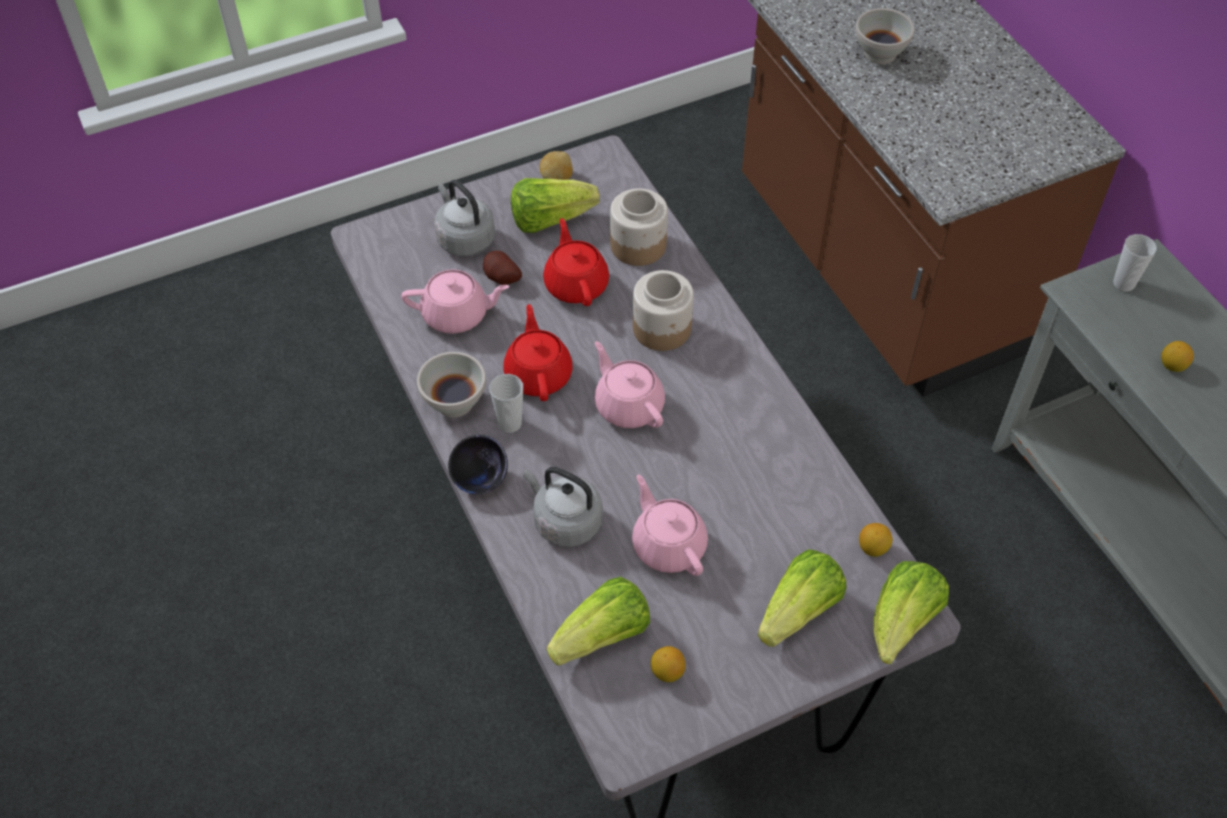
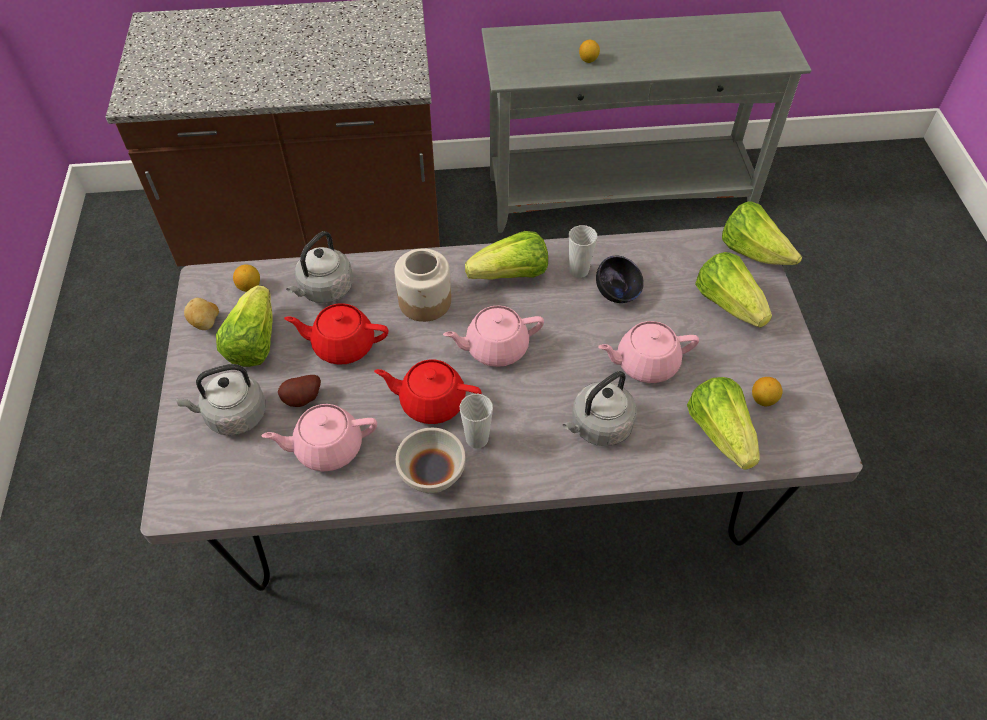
camera: 70 degrees left, 0 degrees up
(456, 315) = (327, 447): pink teapot -> pink teapot turned 120 degrees counterclockwise
(480, 479) = (530, 479): black bowl -> black bowl (617, 294)
(637, 246) = (324, 290): jar -> grey kettle
(735, 390) = (511, 275): none -> lettuce
(873, 548) = (686, 246): lemon -> lemon (250, 287)
(879, 53) = (240, 70): white bowl -> none
(1123, 283) = (511, 54): cup -> cup (578, 271)

